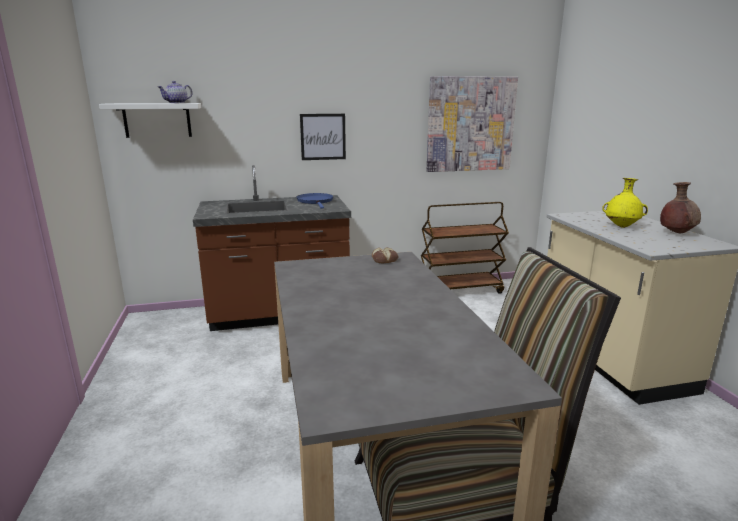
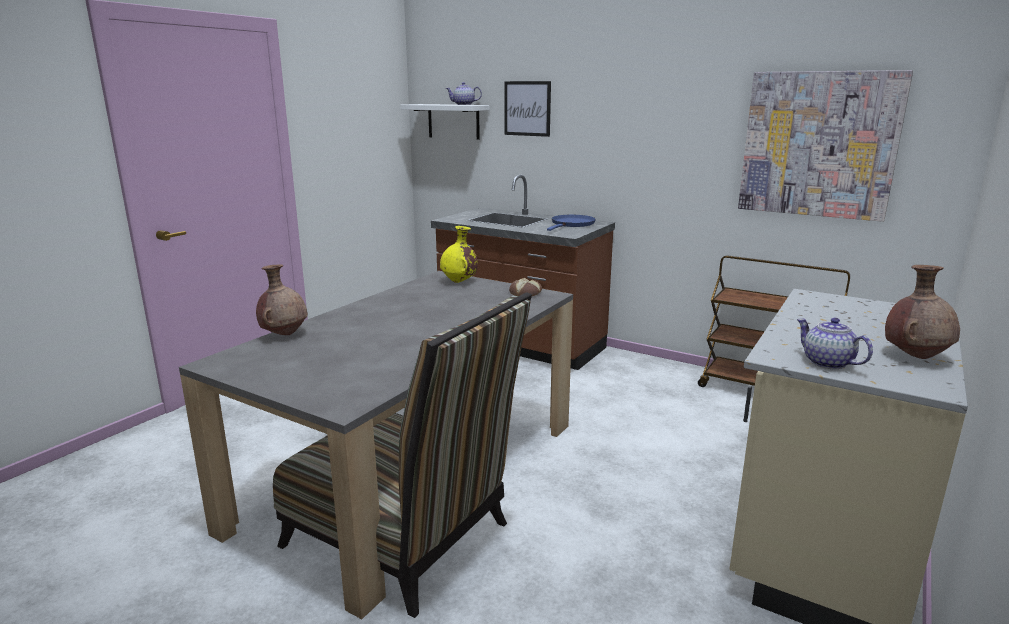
camera: 45 degrees right, 0 degrees up
(308, 358) = (284, 334): none -> brown vase
(323, 136) = (606, 148): picture -> picture (527, 108)
(622, 226) = (850, 326): yellow vase -> yellow vase (459, 282)
(670, 246) = (826, 363): none -> teapot

